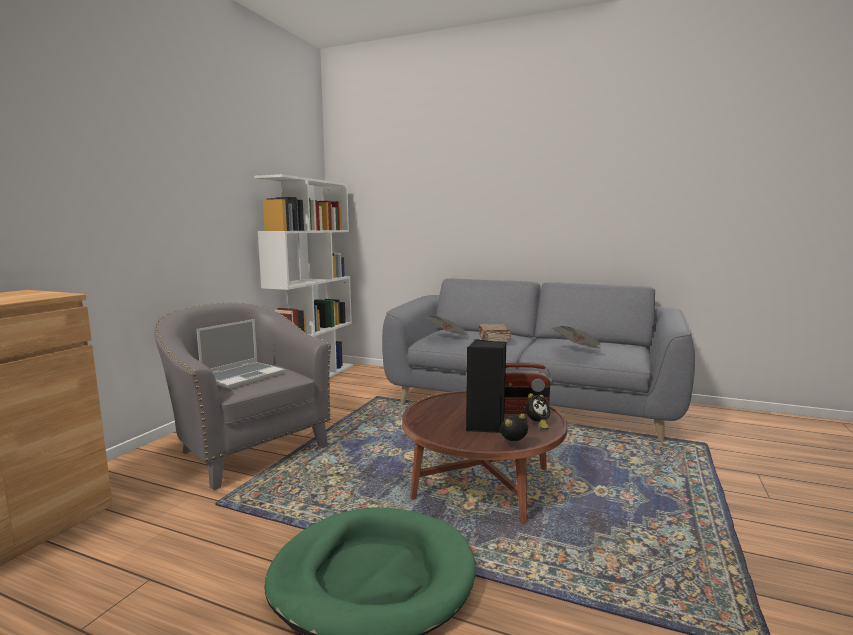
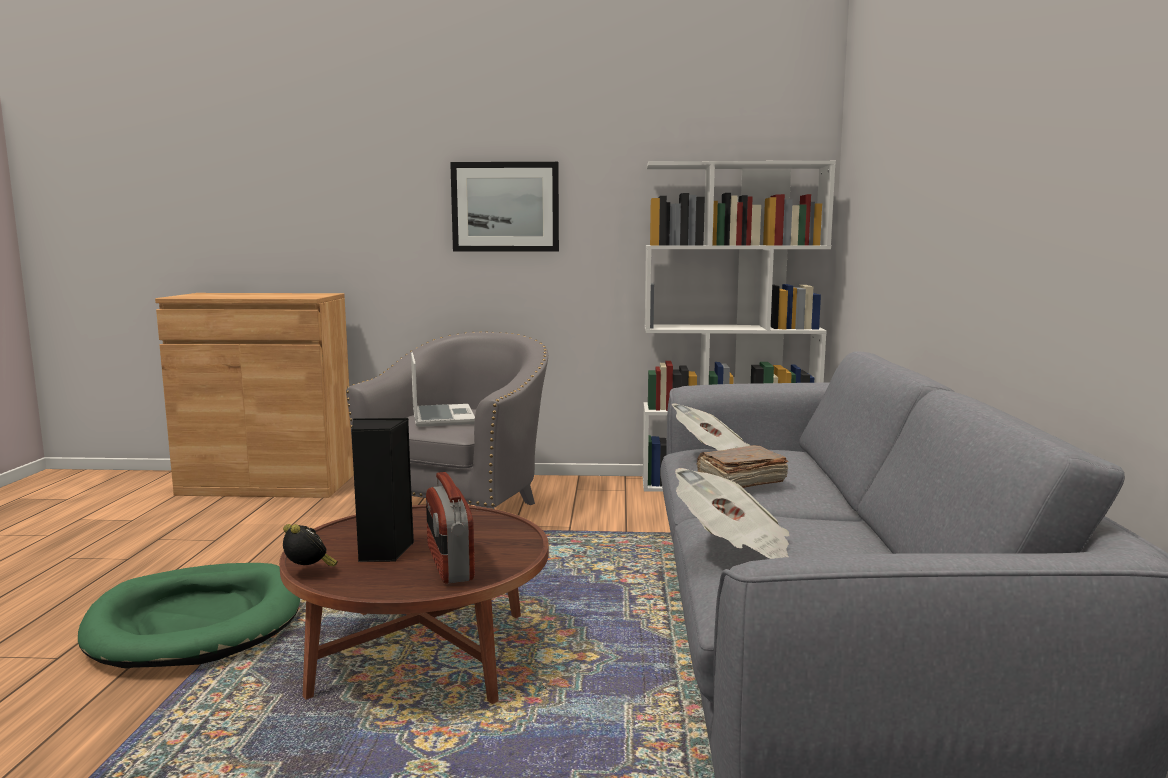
camera: 70 degrees right, 0 degrees up
(169, 199) = (505, 207): none -> picture
(243, 376) = (441, 417): laptop -> laptop turned 120 degrees counterclockwise
(537, 425) = (397, 583): alarm clock -> none

